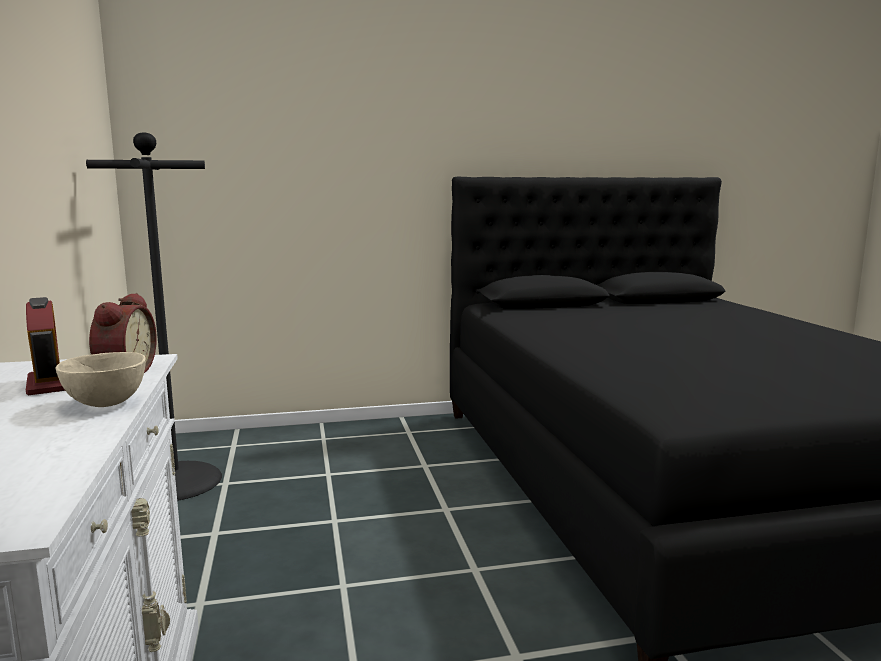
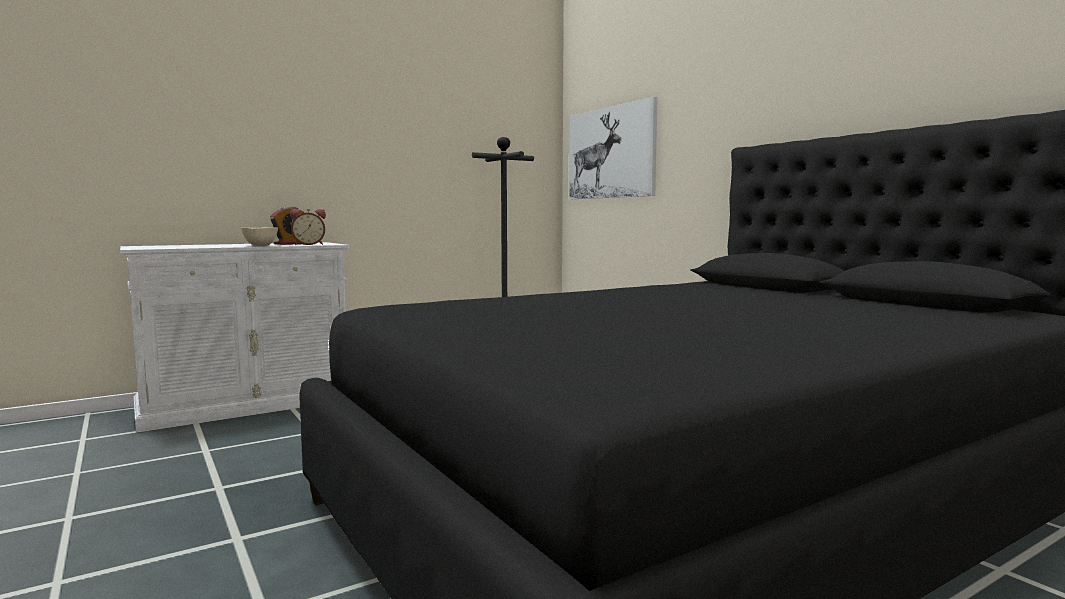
camera: 70 degrees right, 5 degrees down
(237, 161) = (611, 153): none -> picture

